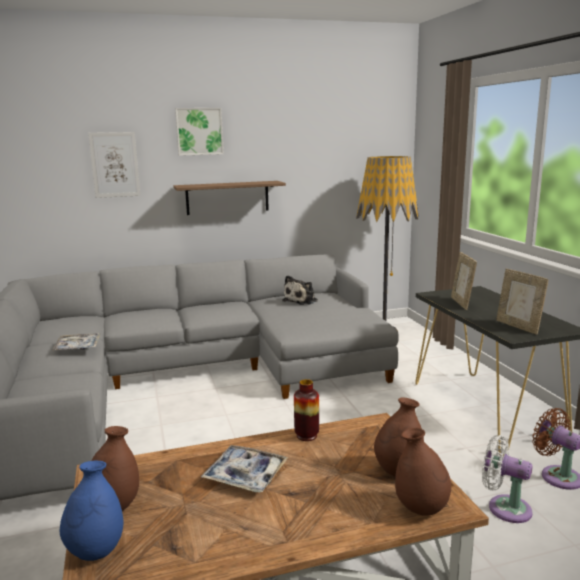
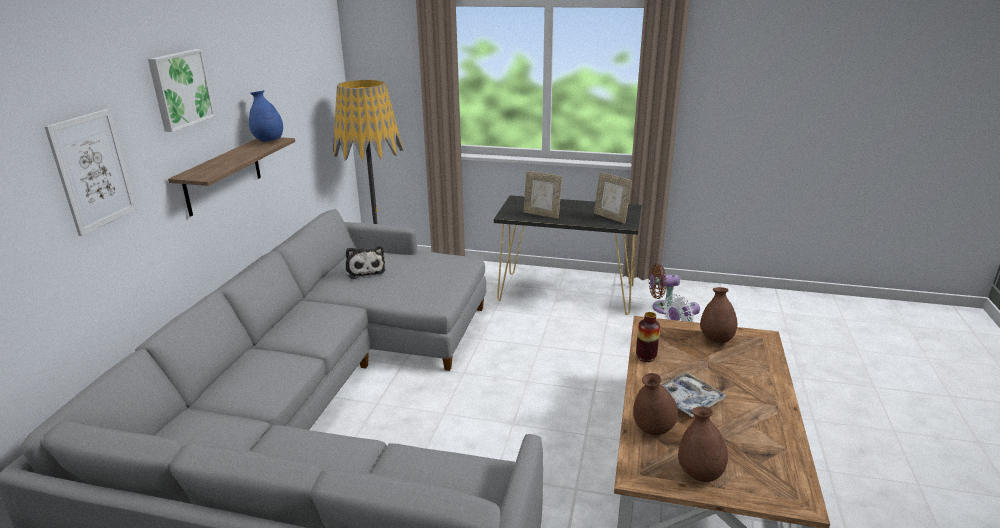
camera: 60 degrees left, 10 degrees up
(78, 347) = (310, 442): tray -> none
(96, 550) = (757, 493): blue vase -> blue vase (269, 141)
(421, 509) = (762, 347): brown vase -> brown vase (652, 430)
(518, 327) = (611, 217): picture frame -> picture frame turned 45 degrees clockwise

